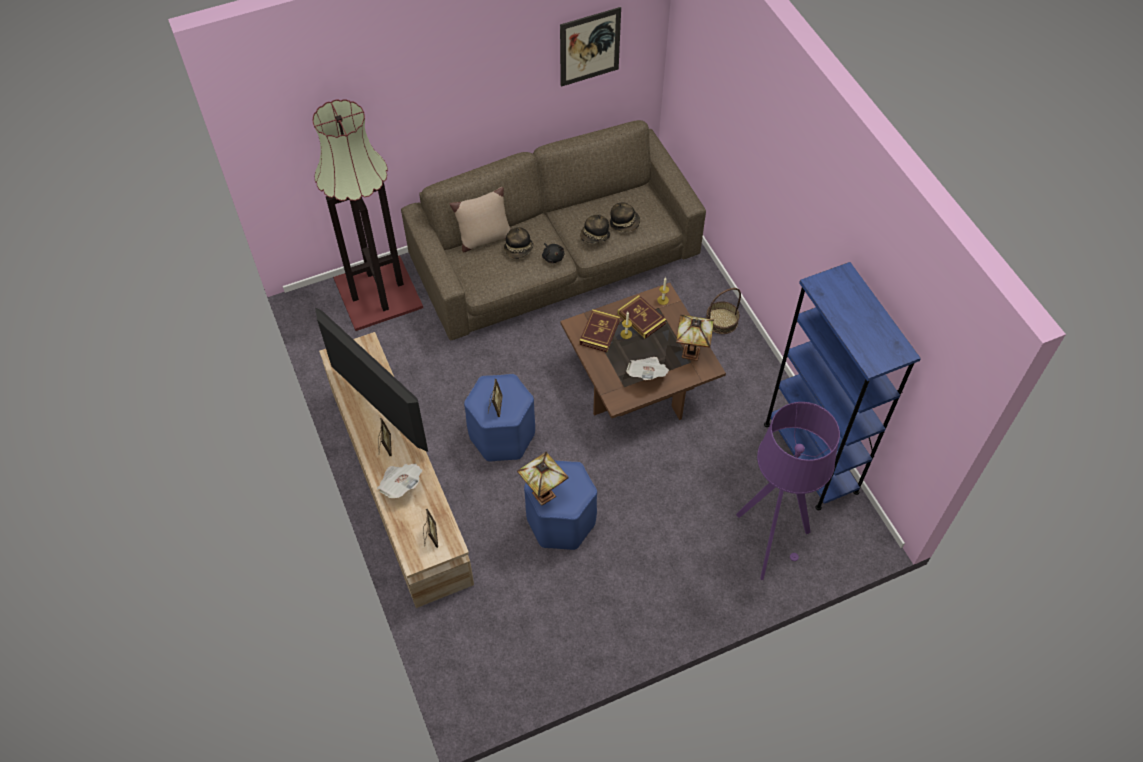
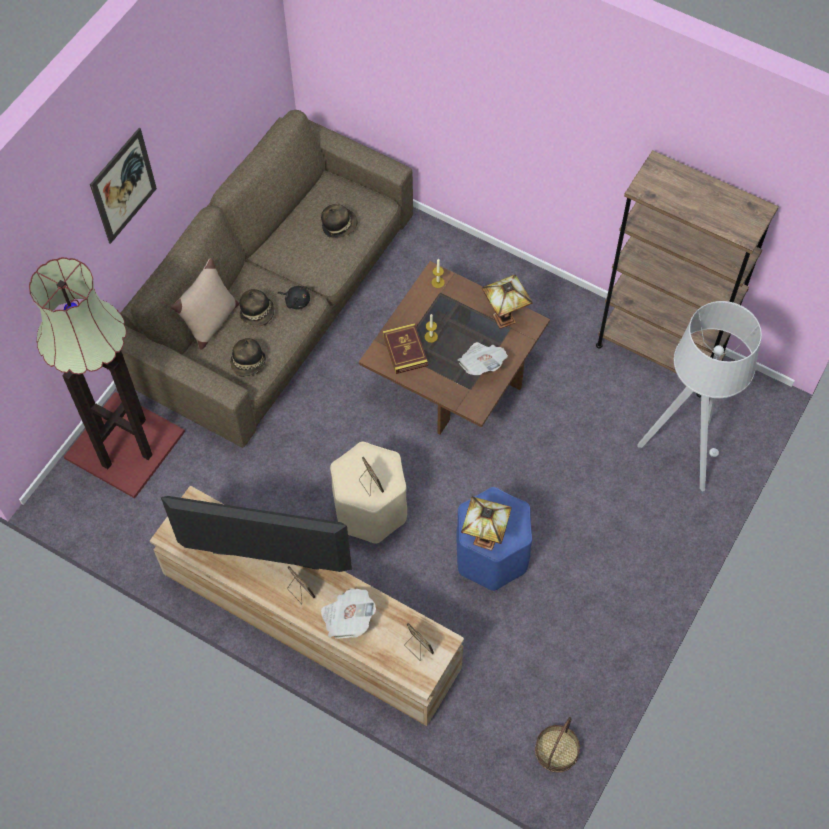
camera: 35 degrees left, 5 degrees up
(502, 436) = (370, 510): blue stool -> beige stool
(589, 47) = (226, 62): picture -> picture (123, 186)
(595, 236) = (321, 256): hat -> hat (248, 364)
(641, 318) = (433, 312): book -> none
(721, 321) = (483, 270): basket -> basket (556, 750)
(769, 542) = (683, 453): purple floor lamp -> grey floor lamp
(810, 457) = (659, 352): blue bookcase -> brown bookcase

